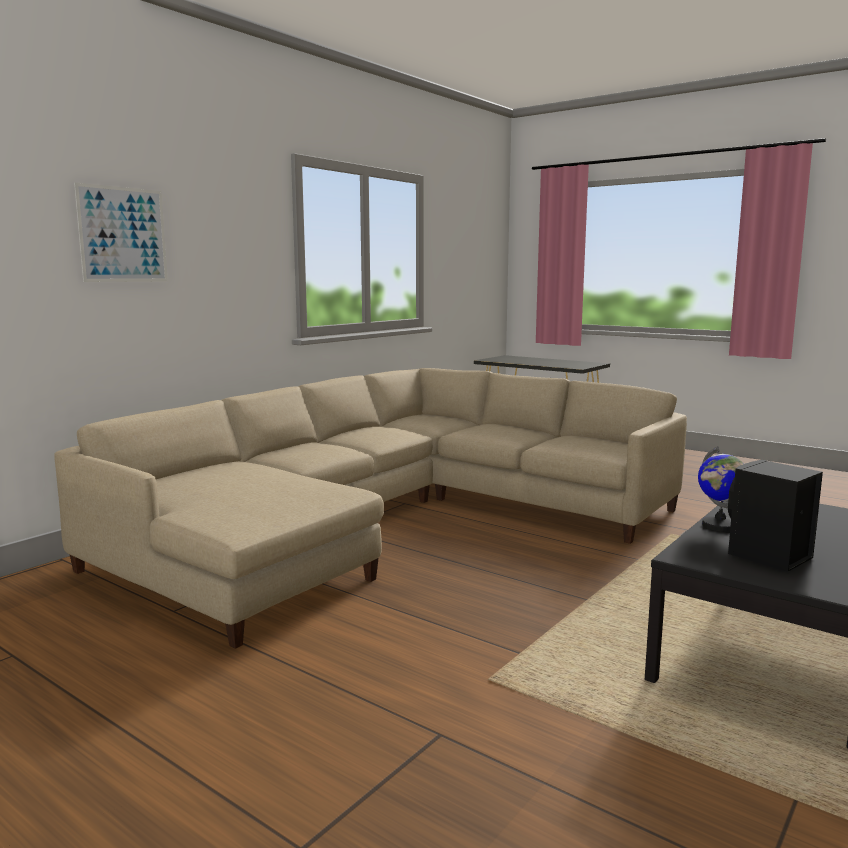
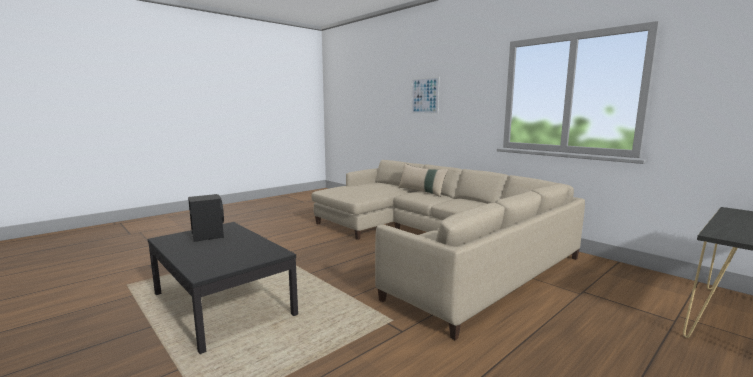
camera: 100 degrees right, 0 degrees up
(278, 452) = (421, 192): none -> beige pillow
(719, 526) = (247, 236): globe -> none

